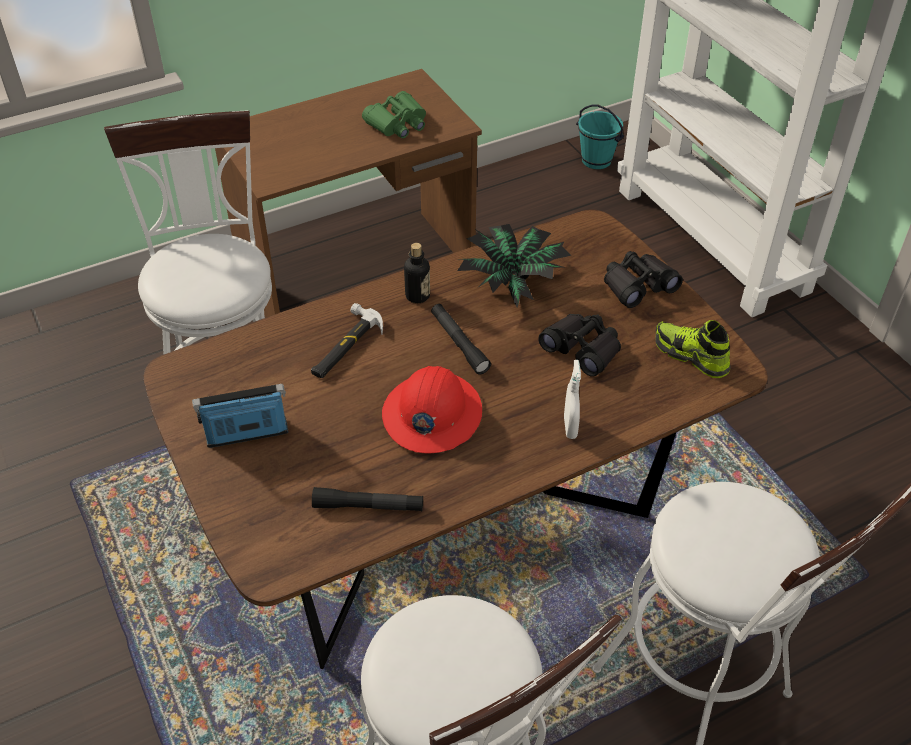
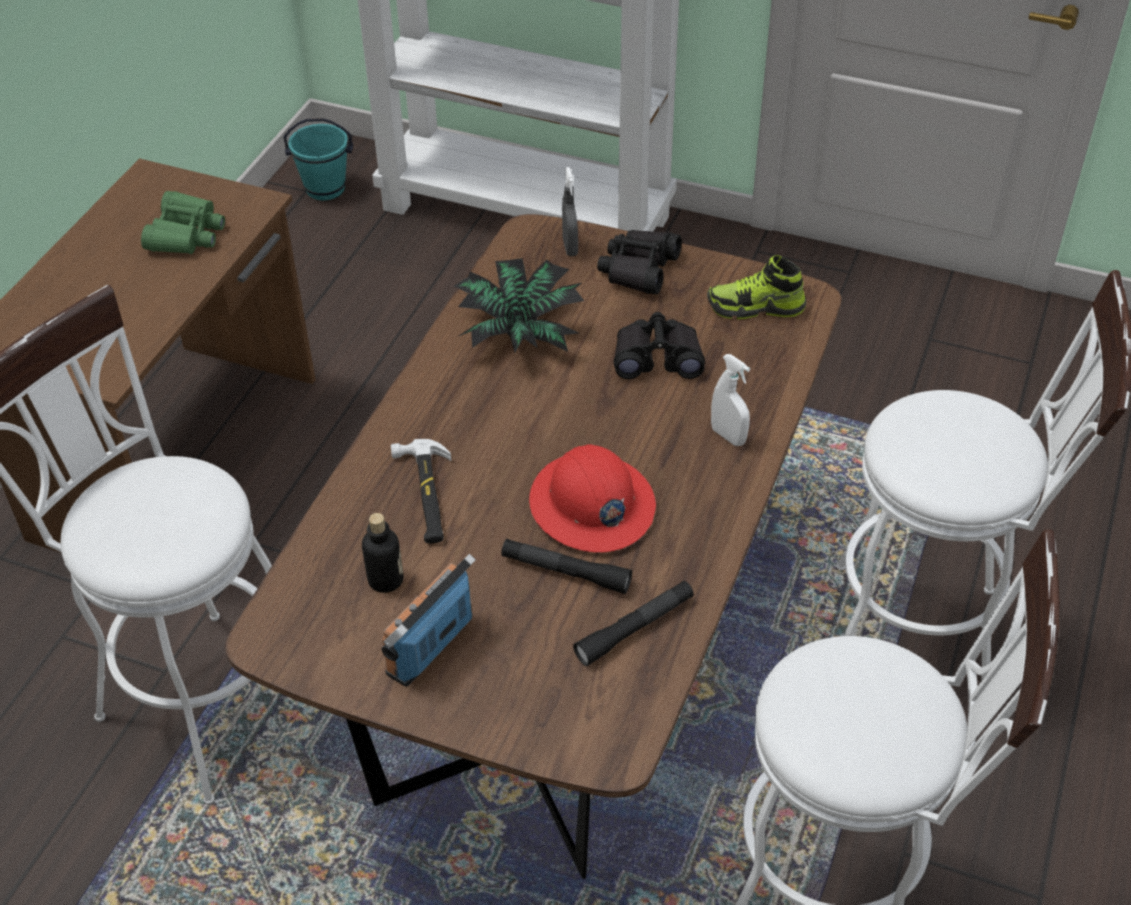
camera: 40 degrees left, 0 degrees up
(417, 296) = (440, 401): bottle -> bottle (385, 580)
(459, 343) = (537, 422): black flashlight -> black flashlight (565, 572)
(608, 247) = (570, 247): none -> grey spray bottle

